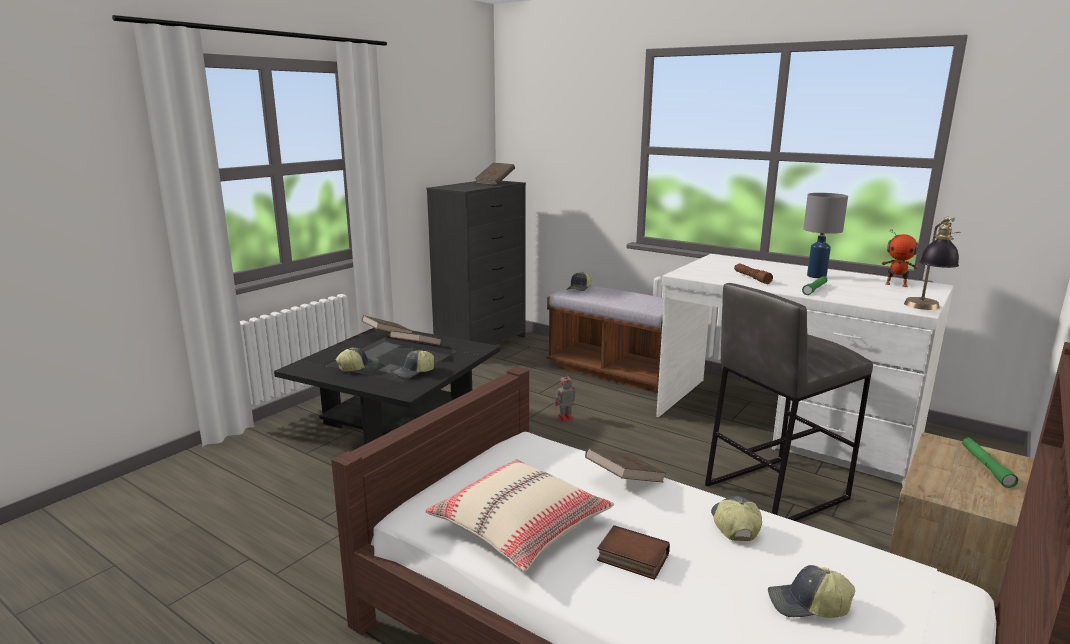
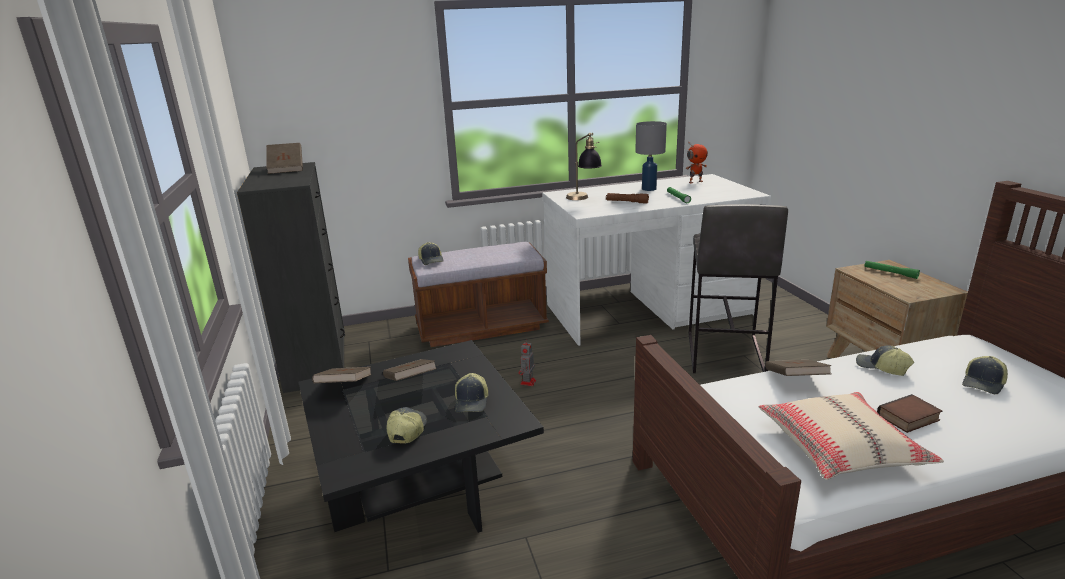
camera: 50 degrees left, 5 degrees up
(925, 309) = (751, 192): table lamp -> table lamp (583, 199)

